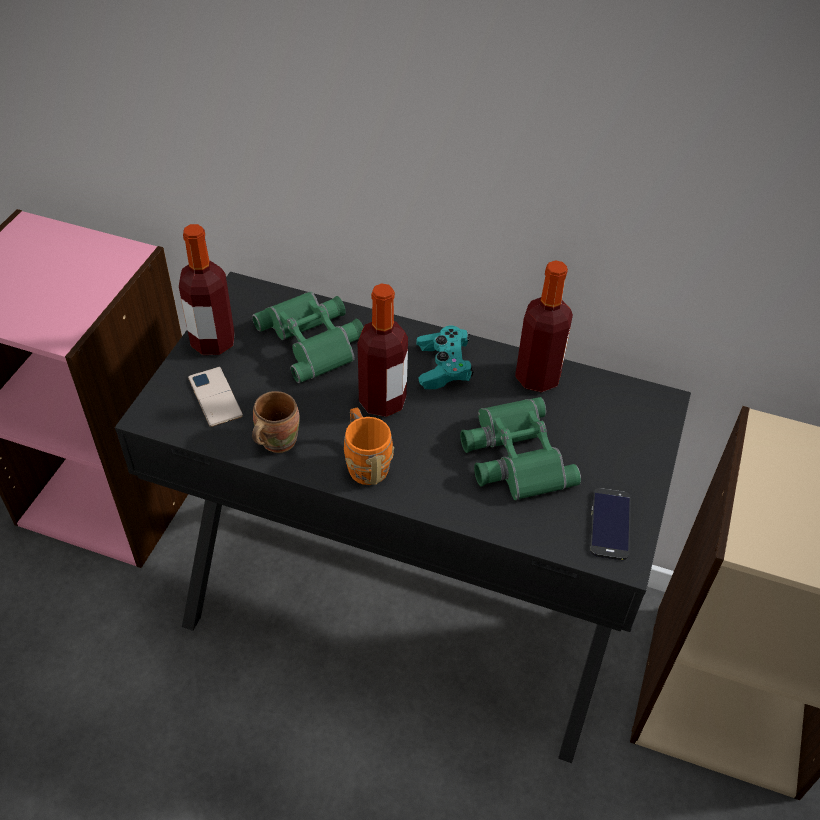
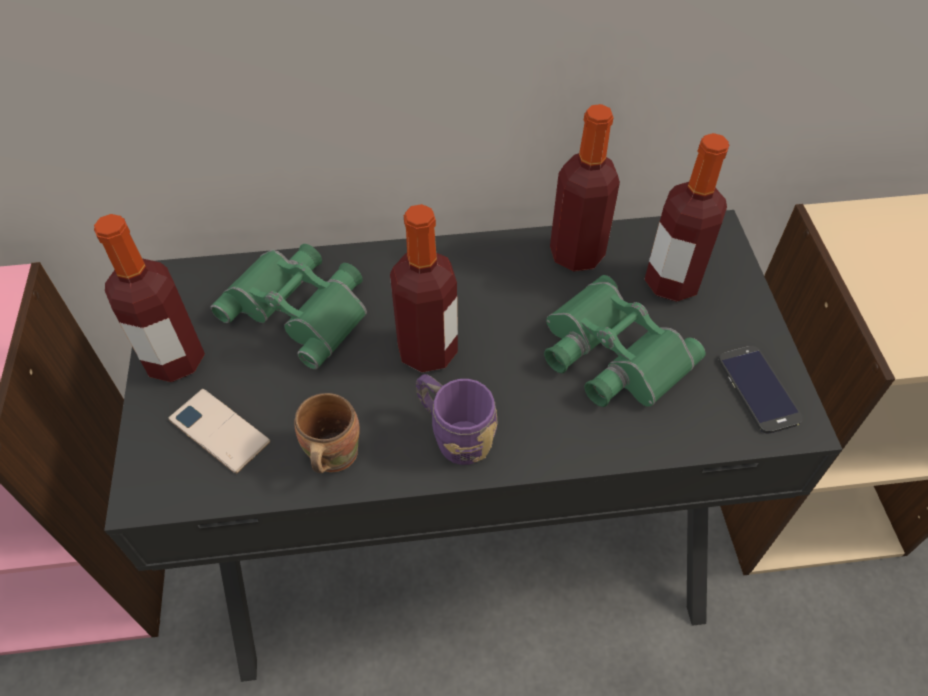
camera: 25 degrees left, 5 degrees up
(365, 462) = (454, 435): orange mug -> purple mug
(443, 367) = (470, 281): turquoise game controller -> none
(597, 425) = (672, 282): none -> bottle

